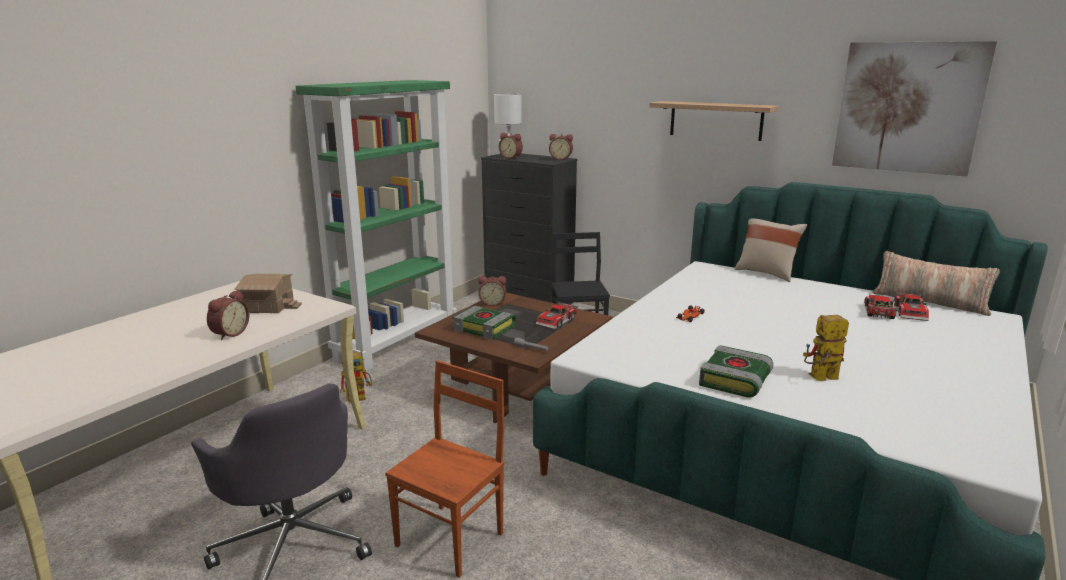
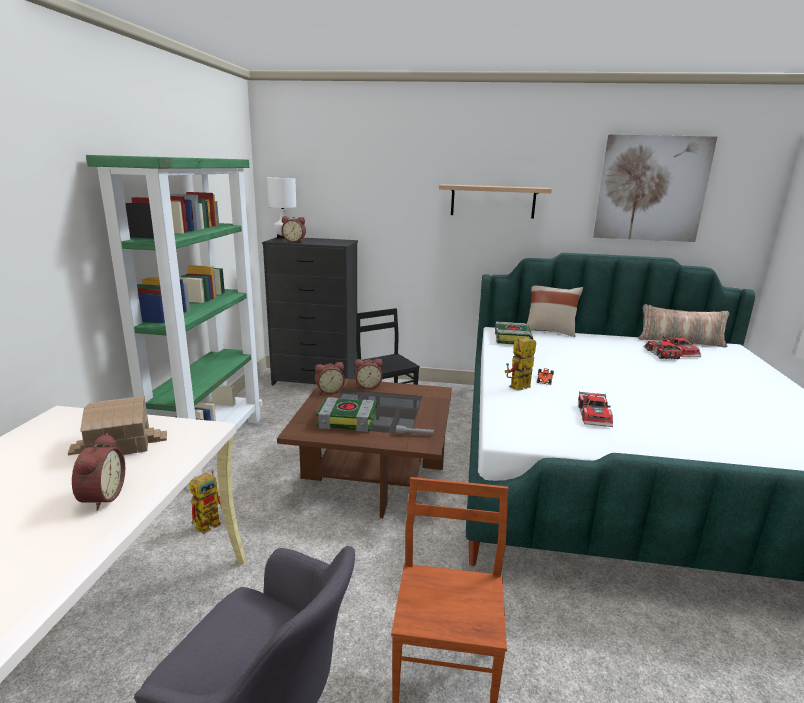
camera: 25 degrees left, 0 degrees up
(558, 321) = (410, 400): toy car -> toy car (595, 415)
(561, 159) = (344, 241): alarm clock -> alarm clock (368, 386)
(736, 381) = (652, 436): book -> book (513, 339)
(819, 378) = (702, 420): toy robot -> toy robot (518, 388)

